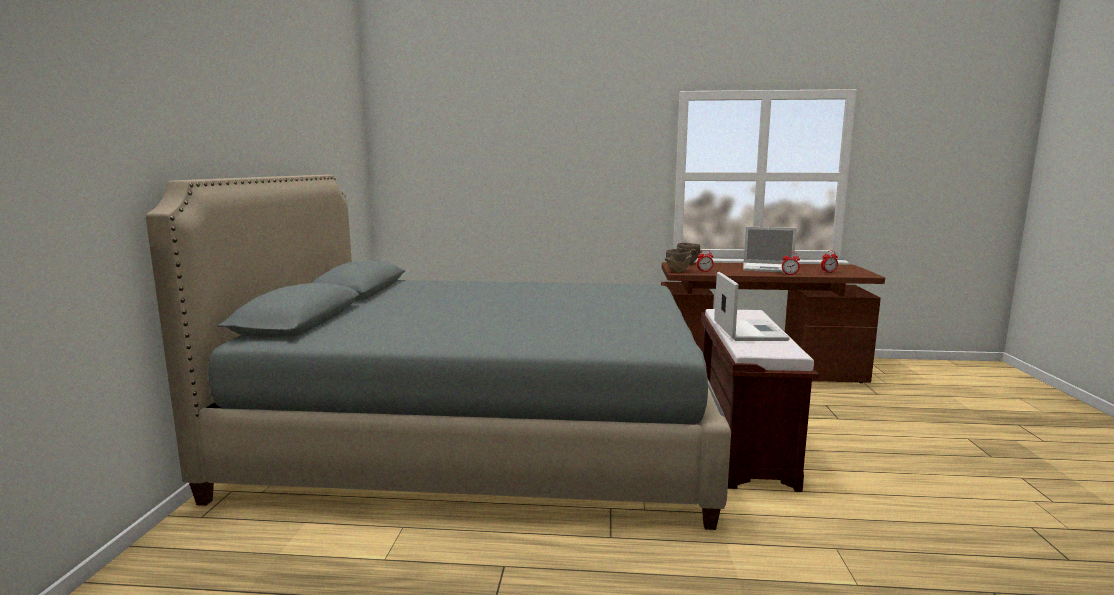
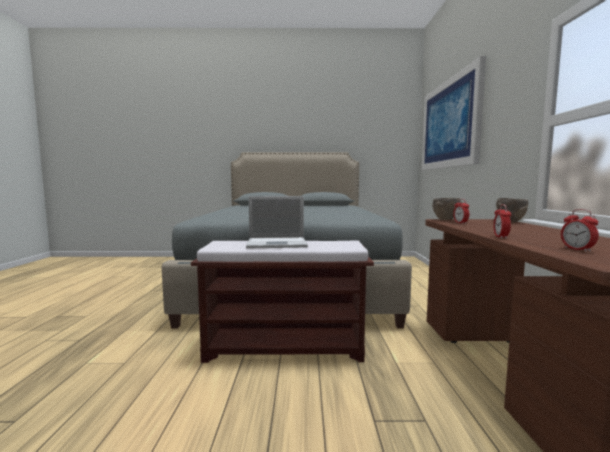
camera: 85 degrees right, 5 degrees down
(489, 144) = (449, 124): none -> picture
(769, 268) = (542, 235): laptop -> none

